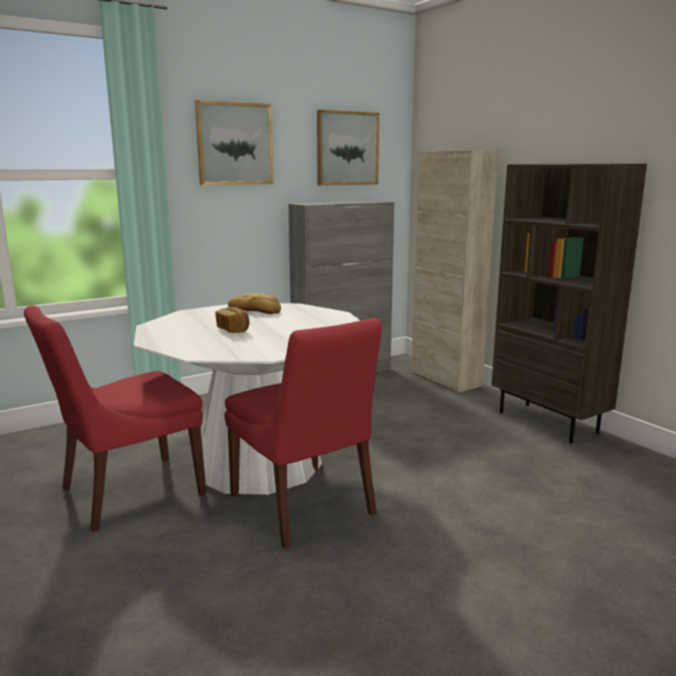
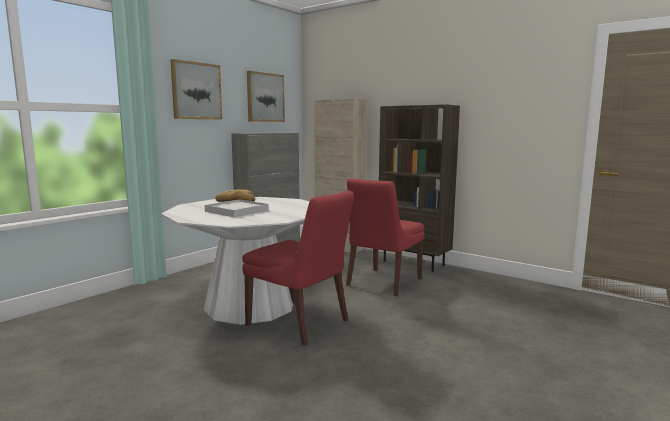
camera: 20 degrees left, 5 degrees down
(128, 493) = (168, 334): red chair -> red chair (383, 283)
(233, 330) = (237, 211): bread -> white tray

